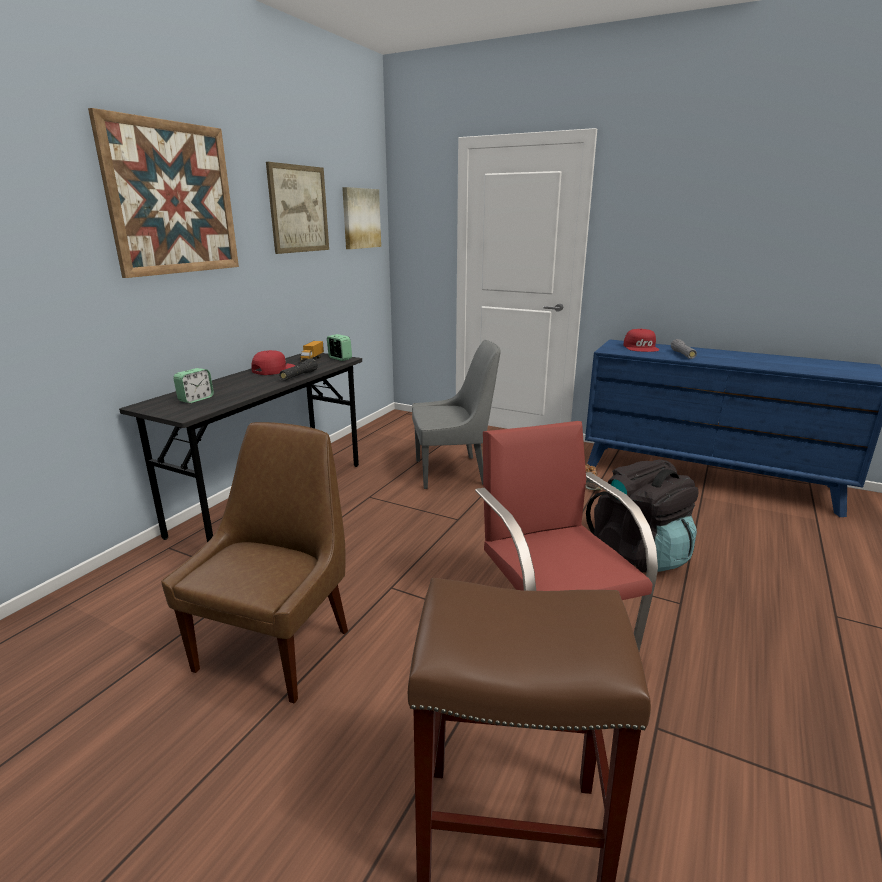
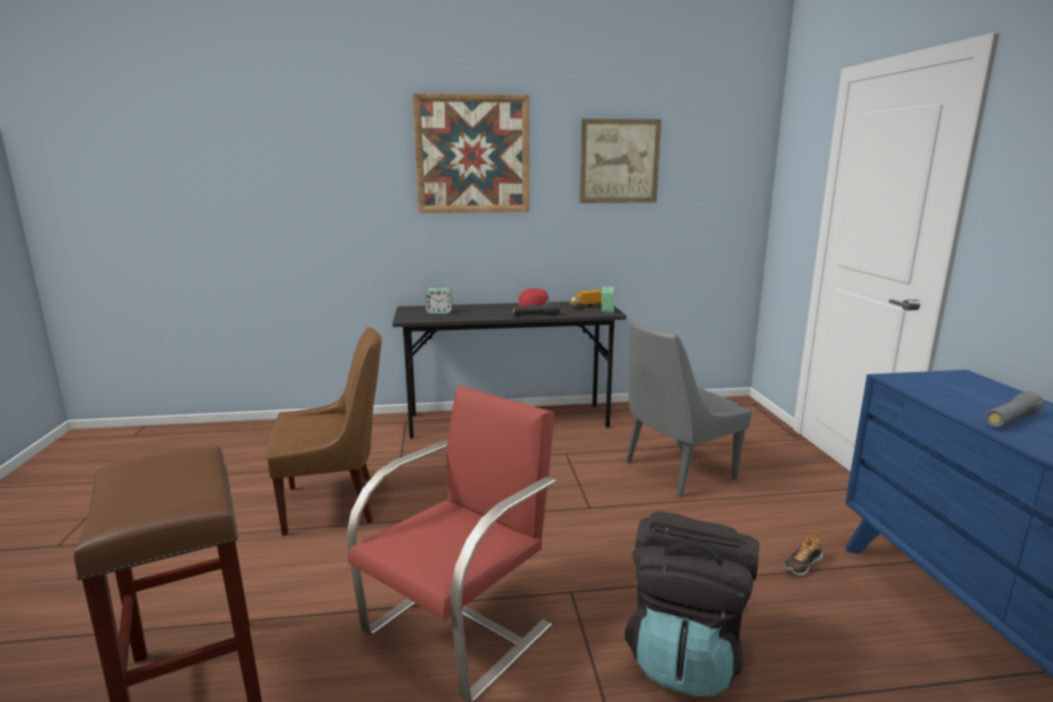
camera: 55 degrees right, 5 degrees down
(360, 218) = (718, 170): picture -> none
(453, 472) = (676, 471): grey chair -> grey chair turned 105 degrees clockwise
(641, 347) = (974, 391): red cap -> none

